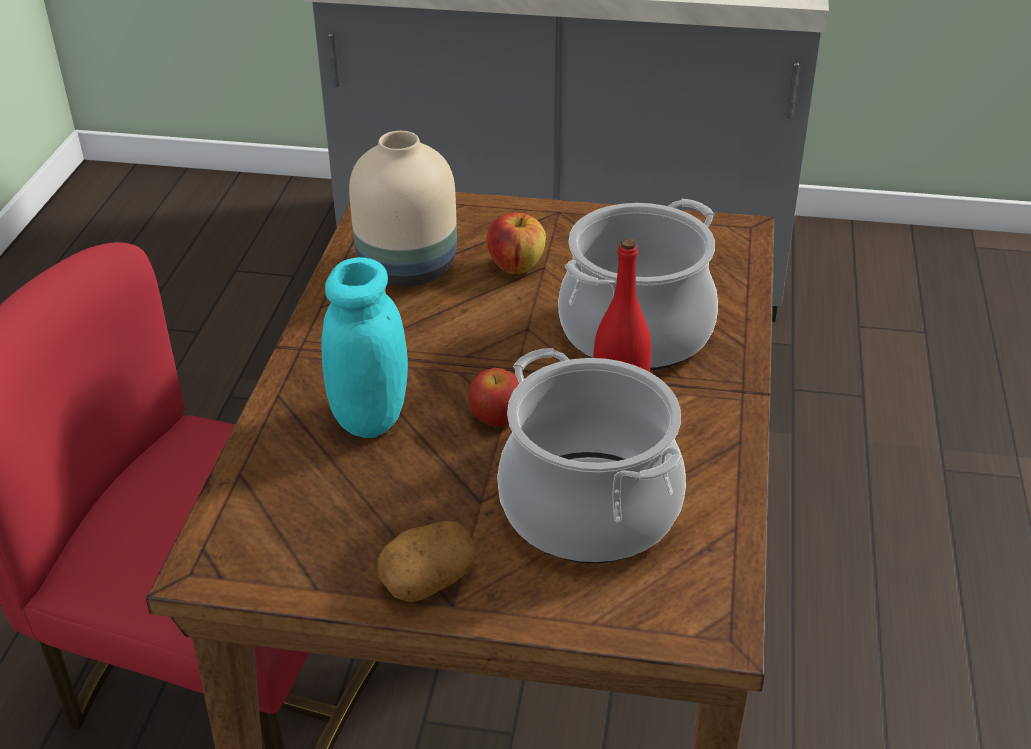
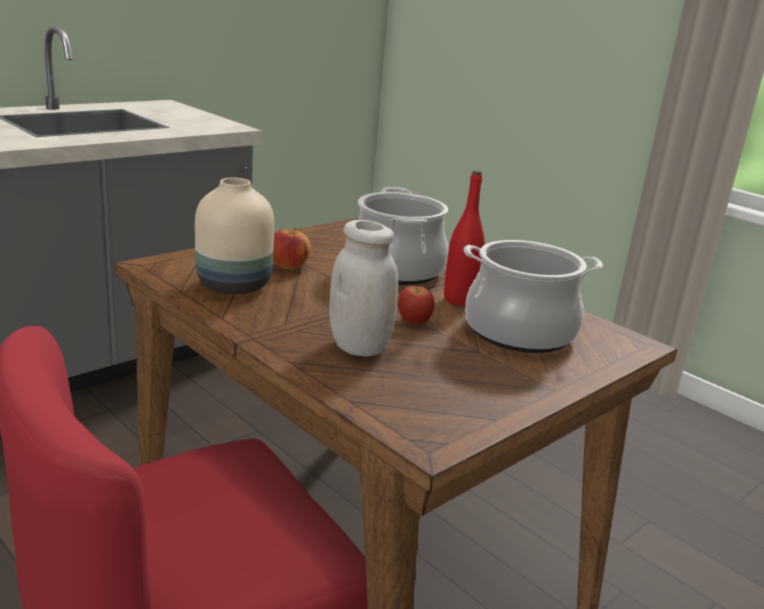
camera: 55 degrees left, 15 degrees down
(371, 417) = (359, 347): turquoise jar -> white jar
(428, 578) = (526, 387): potato -> none

